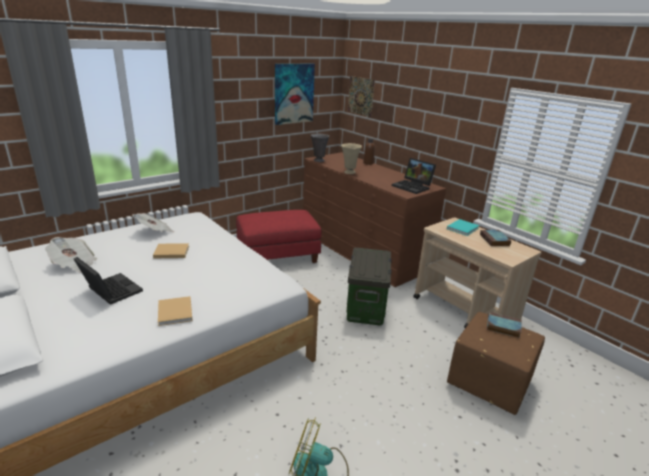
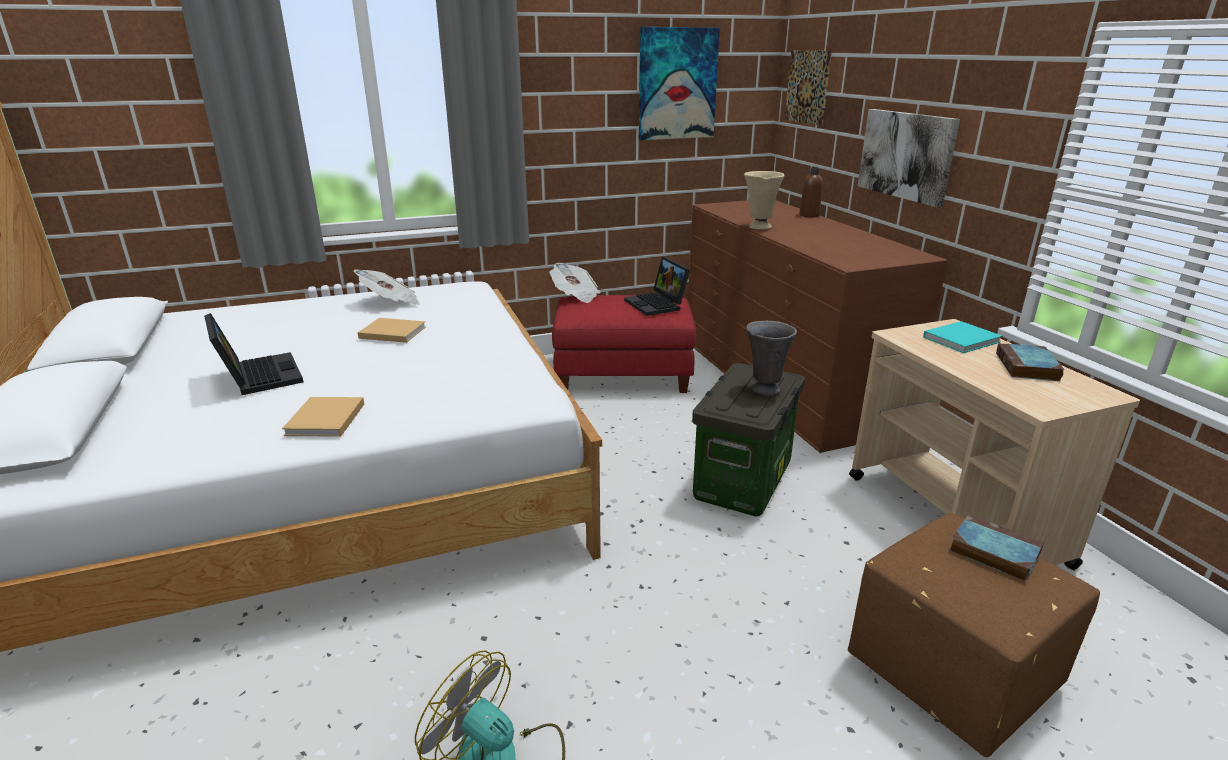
camera: 20 degrees right, 0 degrees up
(74, 264) = (242, 335): newspaper -> newspaper (575, 295)
(318, 160) = (715, 208): grey vase -> grey vase (764, 389)
(413, 187) = (874, 254): laptop -> laptop (657, 305)
(420, 136) = (906, 155): none -> picture

